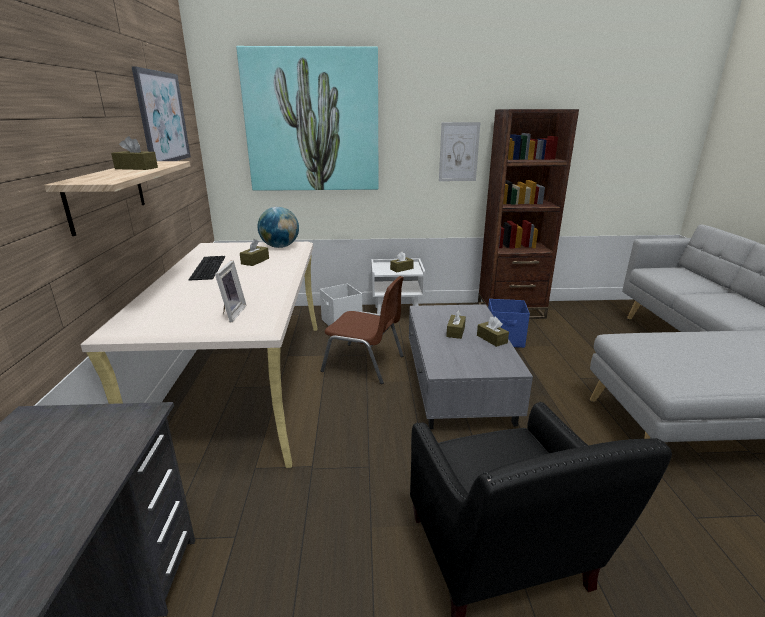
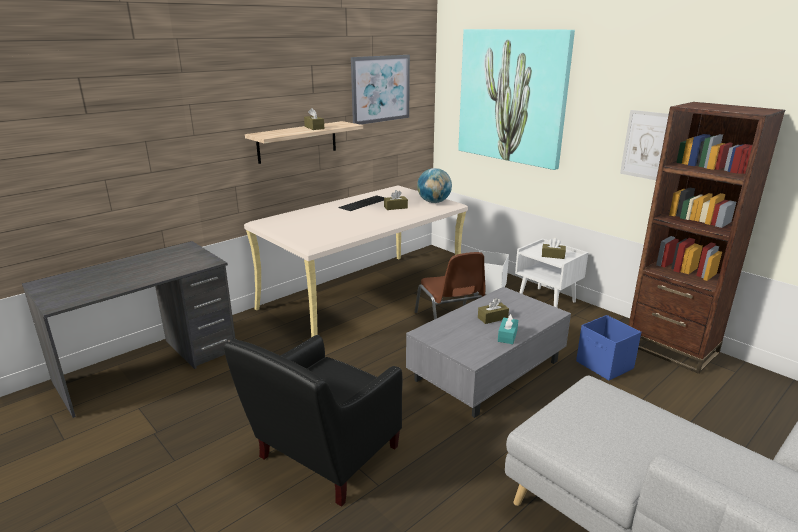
camera: 50 degrees right, 0 degrees up
(230, 313) = (314, 233): picture frame -> none
(491, 339) = (507, 336): brown tissue box -> turquoise tissue box

